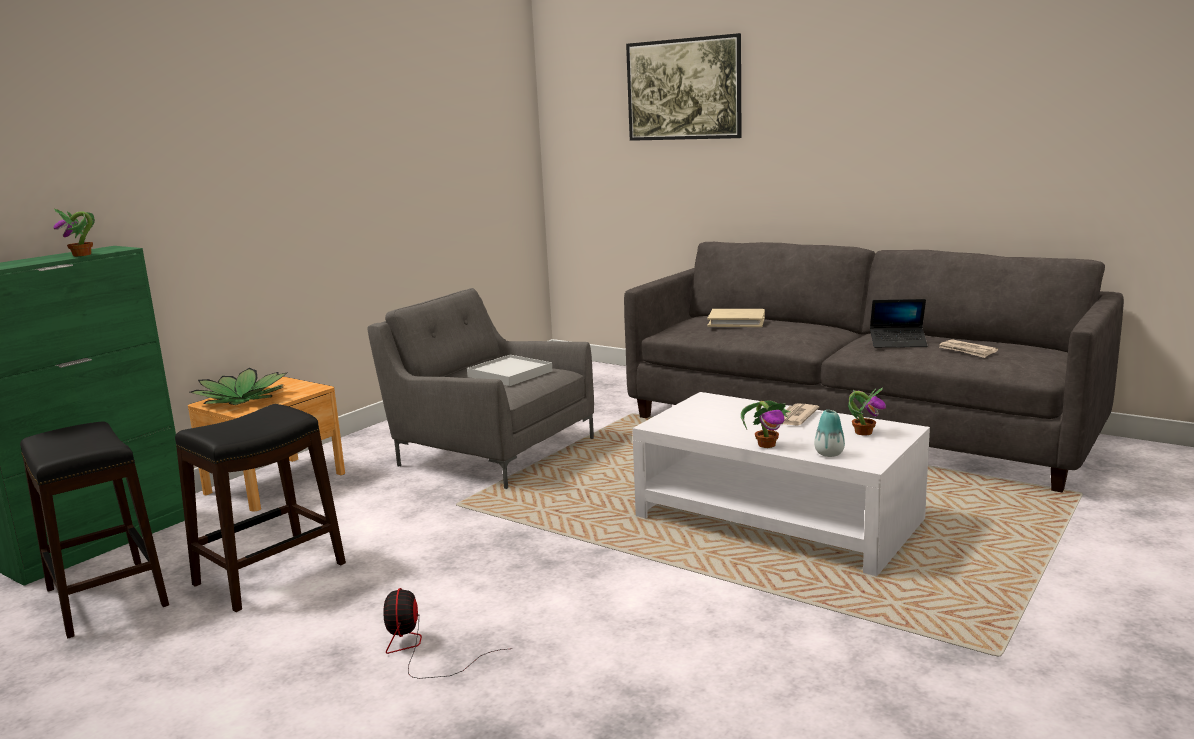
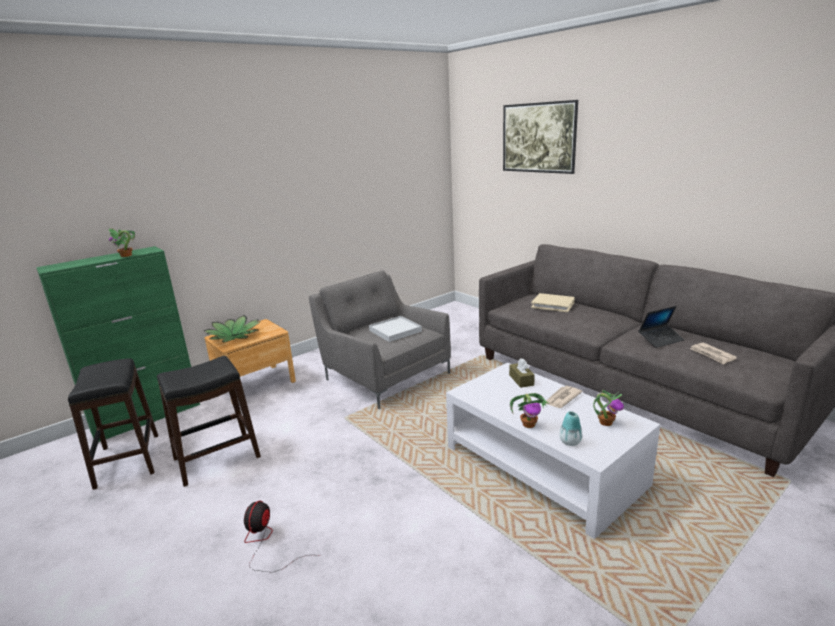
camera: 15 degrees right, 5 degrees up
(730, 406) = (521, 380): none -> brown tissue box
(898, 343) = (660, 339): laptop -> laptop turned 45 degrees counterclockwise

